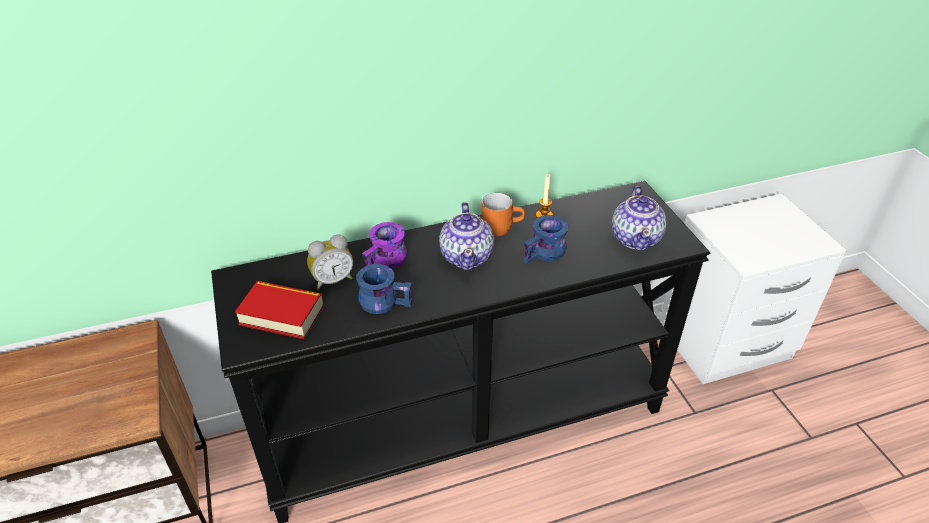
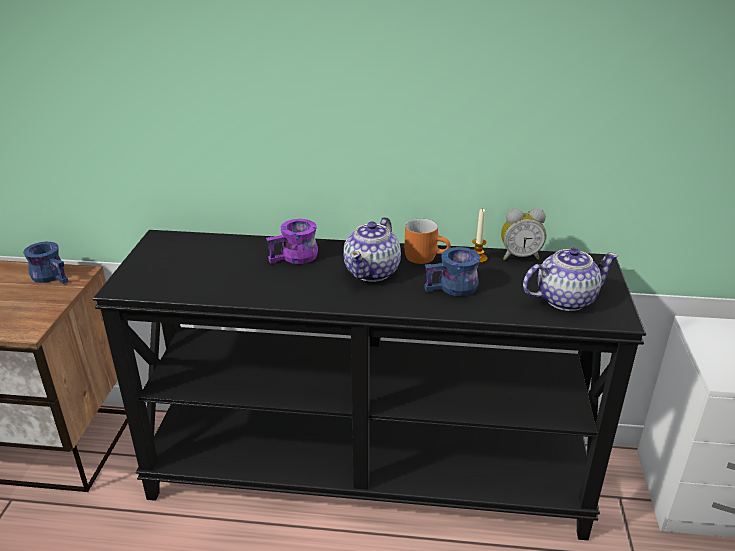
camera: 25 degrees right, 10 degrees down
(282, 315) = (173, 273): book -> none
(332, 280) = (237, 259): alarm clock -> alarm clock (519, 256)
(385, 300) = (268, 285): blue mug -> blue mug (53, 275)
(636, 238) = (564, 299): teapot -> teapot turned 135 degrees counterclockwise

